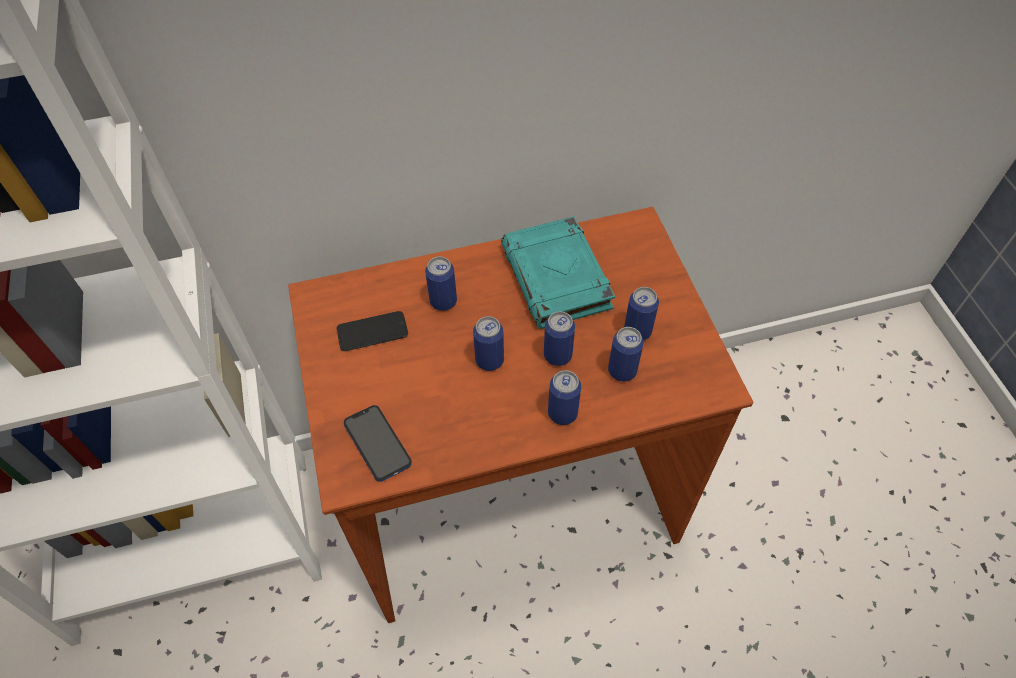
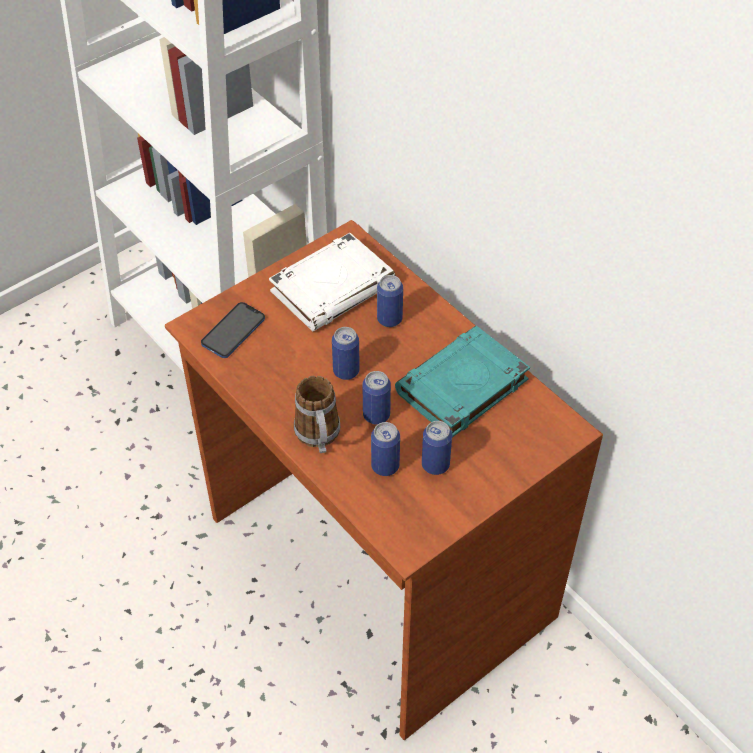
camera: 65 degrees right, 5 degrees down
(372, 332) = (333, 287): phone -> white book
(562, 413) = (319, 438): can -> mug

